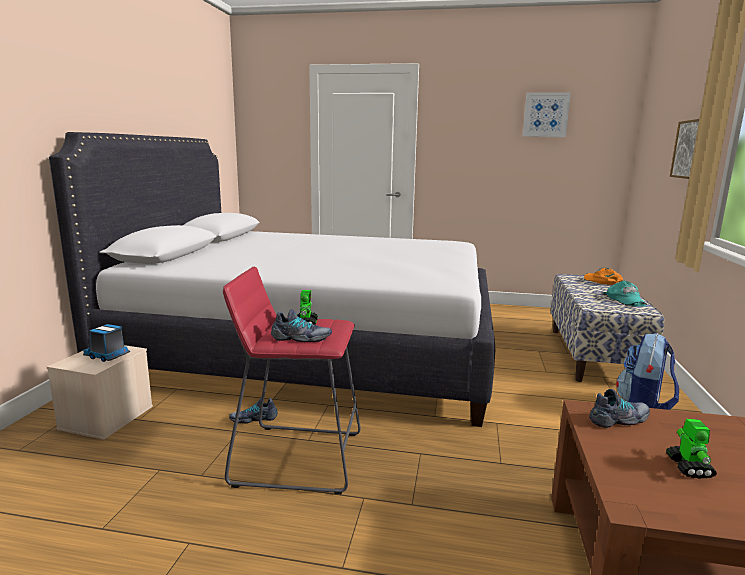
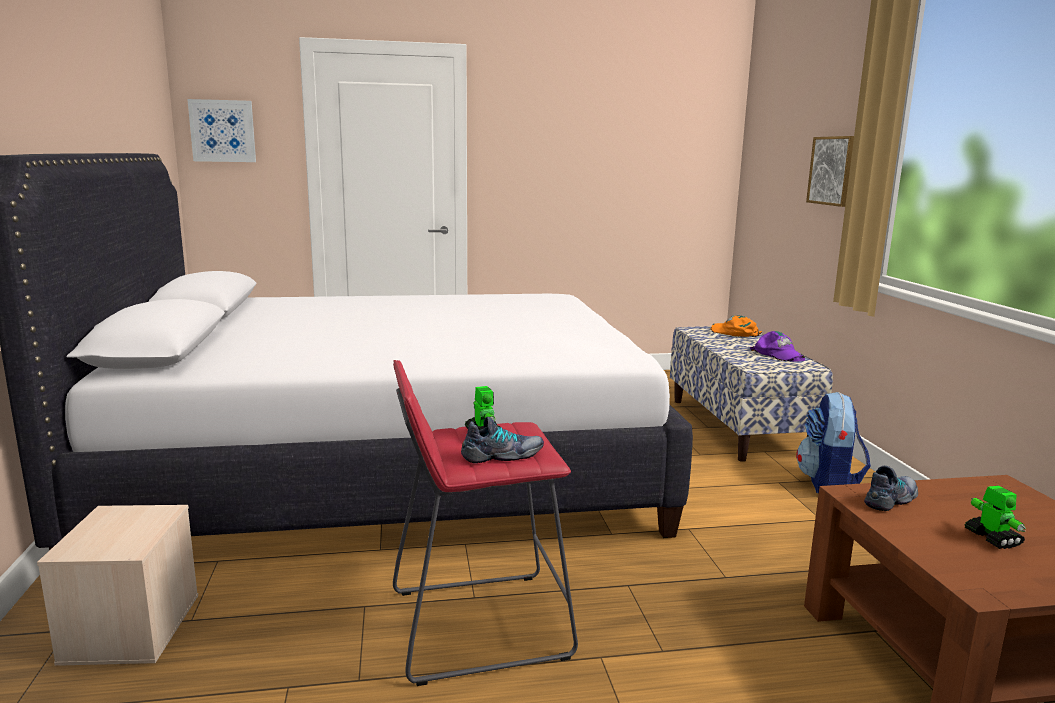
camera: 20 degrees left, 0 degrees up
(107, 356) = (132, 526): toy truck -> none
(253, 418) = (374, 583): shoe -> none
(545, 115) = (635, 120): picture -> picture (222, 131)
(625, 300) = (778, 354): turquoise cap -> purple cap

